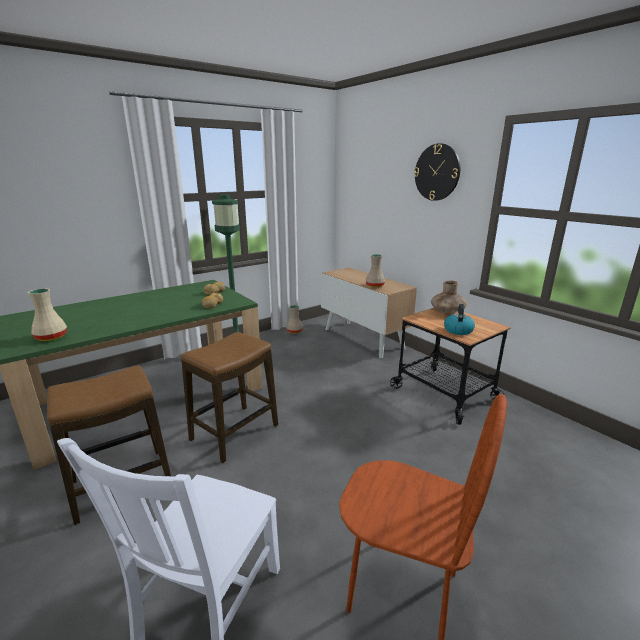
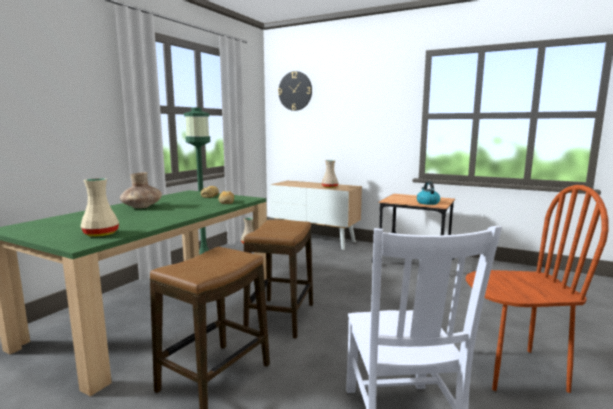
camera: 25 degrees left, 10 degrees down
(437, 172) = (372, 92): wall clock -> wall clock (295, 91)
(447, 311) = (403, 195): brown vase -> brown vase (142, 207)

